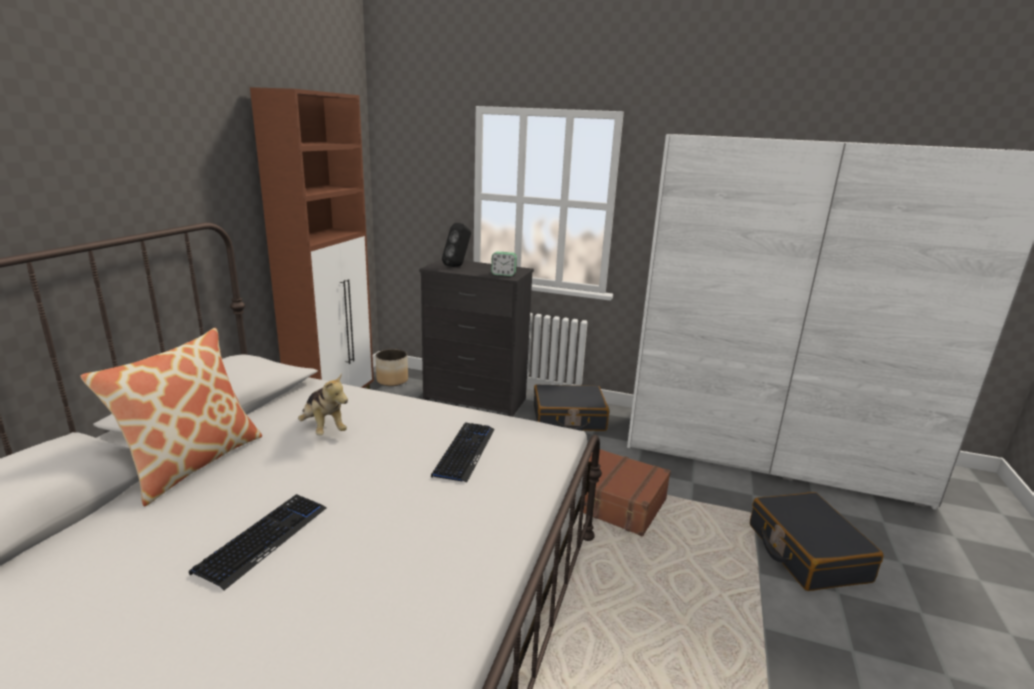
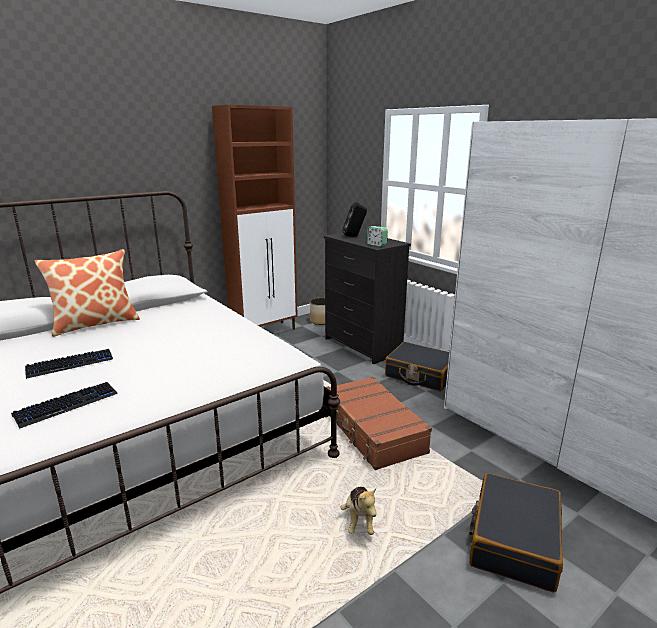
camera: 35 degrees right, 0 degrees up
(323, 428) = (172, 323): plush toy -> plush toy (359, 520)
(464, 452) = (222, 353): keyboard -> keyboard (67, 405)

